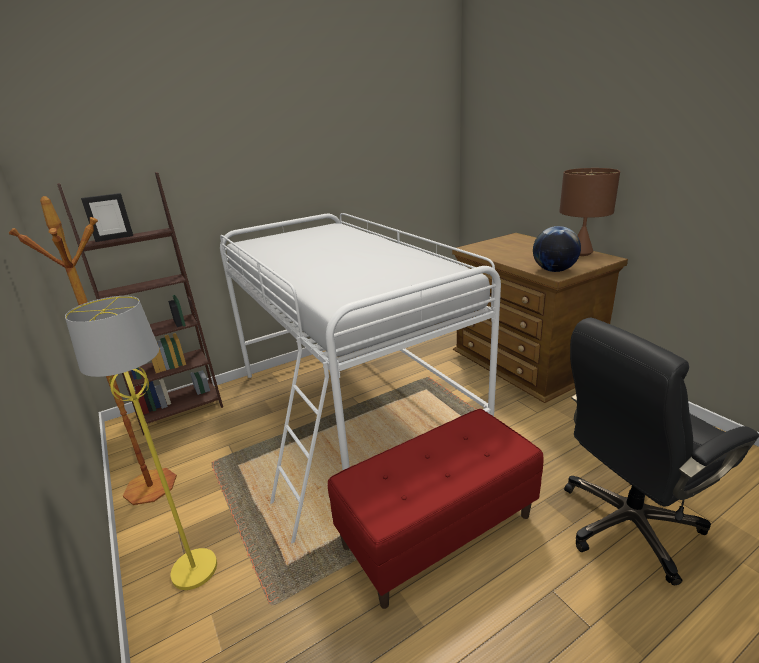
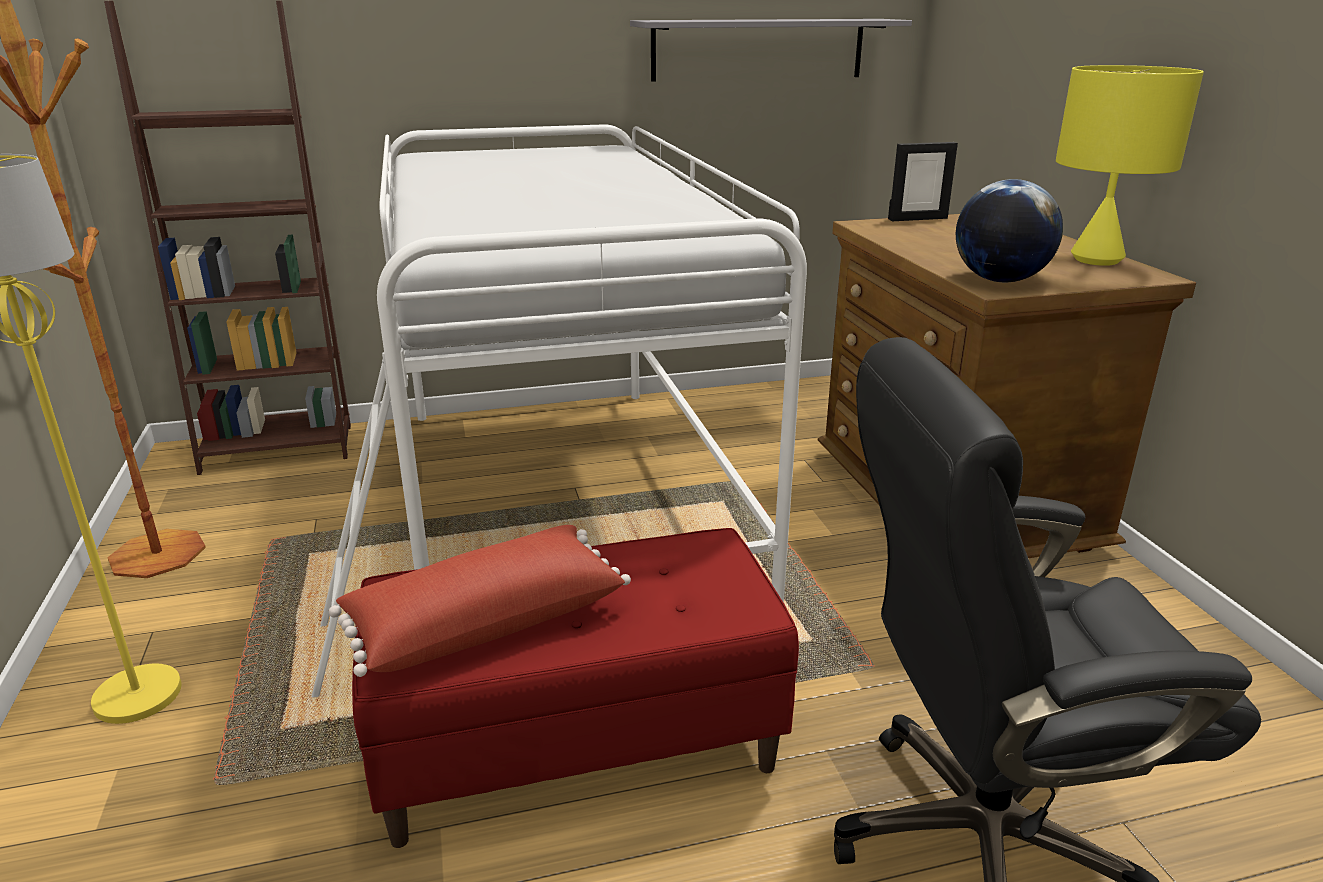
camera: 15 degrees right, 0 degrees up
(114, 238) = (193, 112): picture frame -> picture frame (917, 218)
(390, 168) = (758, 49): none -> grey shelf
(406, 485) = (485, 621): none -> red pillow
(580, 253) = (1096, 260): brown table lamp -> yellow table lamp

